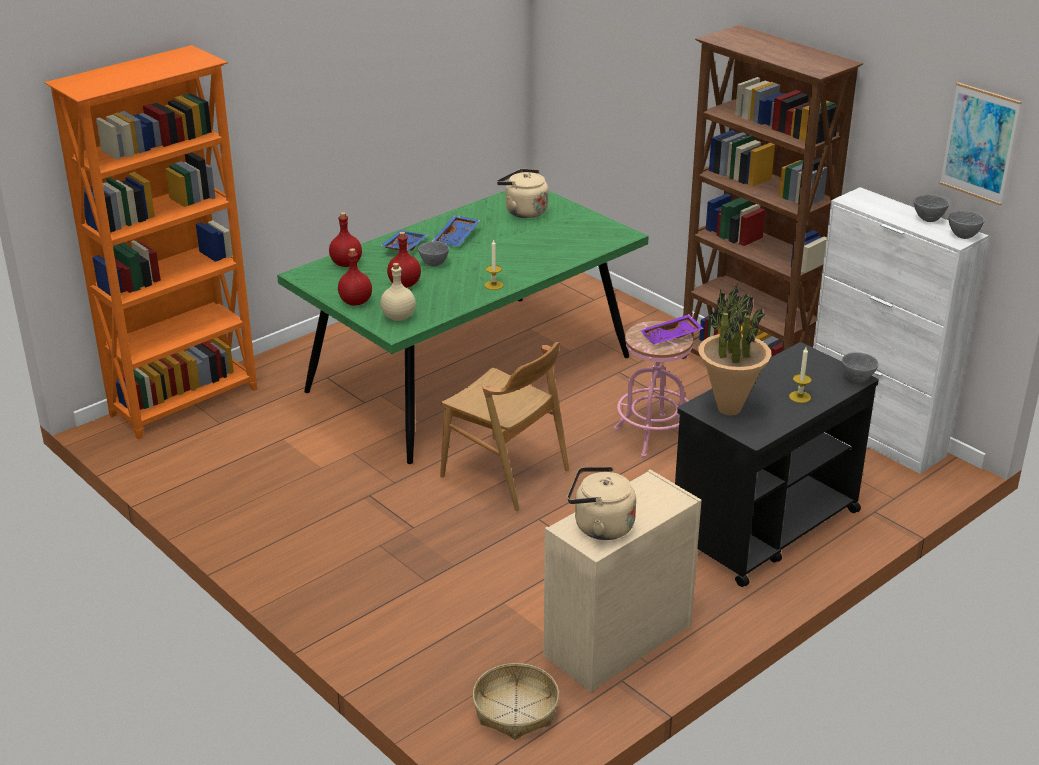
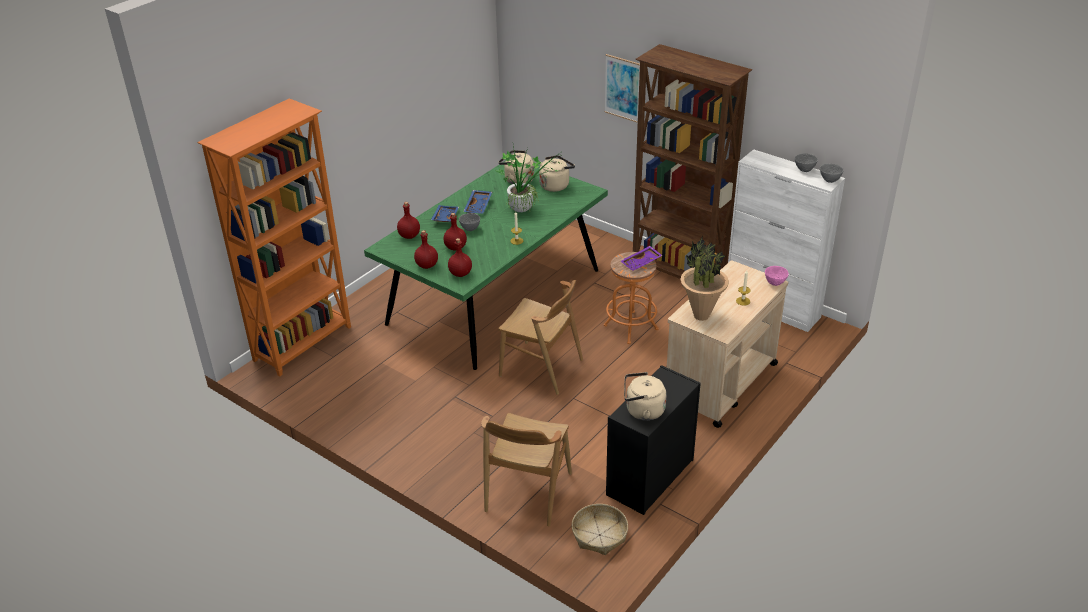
camera: 10 degrees left, 5 degrees up
(398, 317) = (460, 273): beige bottle -> red bottle
(429, 636) = (528, 492): none -> brown chair
(522, 245) = (525, 207): none -> potted plant
(575, 223) = (555, 185): none -> beige kettle
(616, 642) = (649, 478): beige dresser -> black dresser
(653, 436) = (631, 327): pink stool -> orange stool
(764, 527) = (720, 384): black cart -> beige cart
(857, 378) = (775, 283): grey bowl -> pink bowl
(979, 143) = (836, 119): picture -> picture (622, 88)

